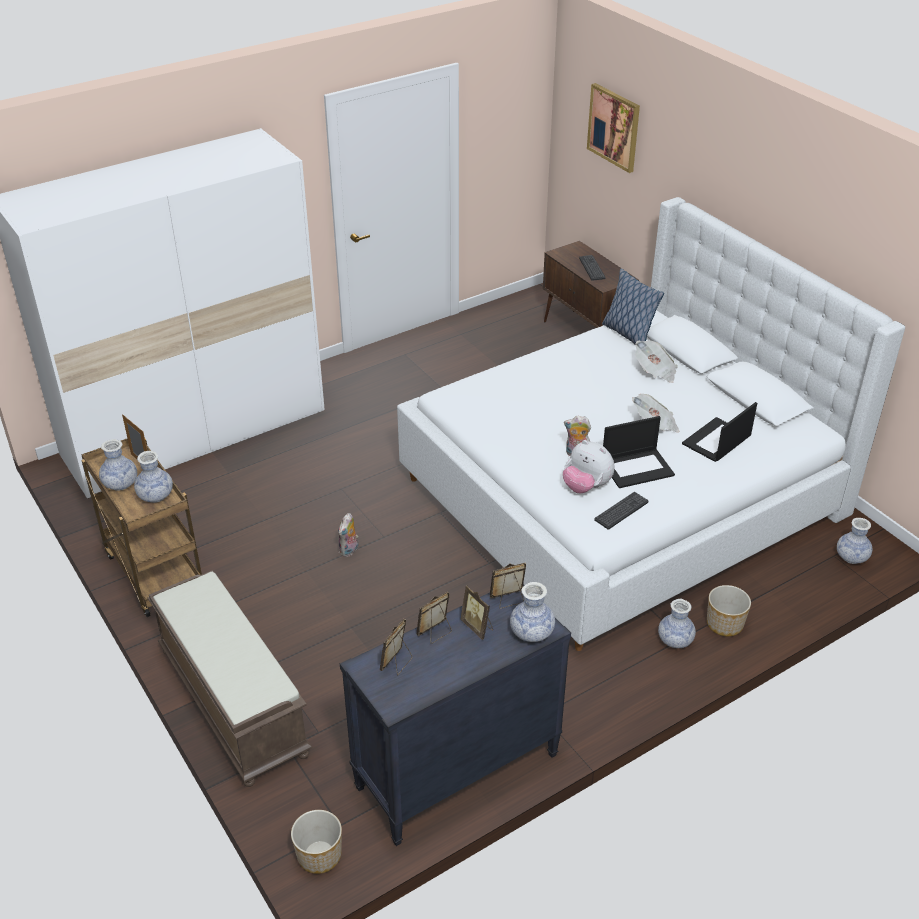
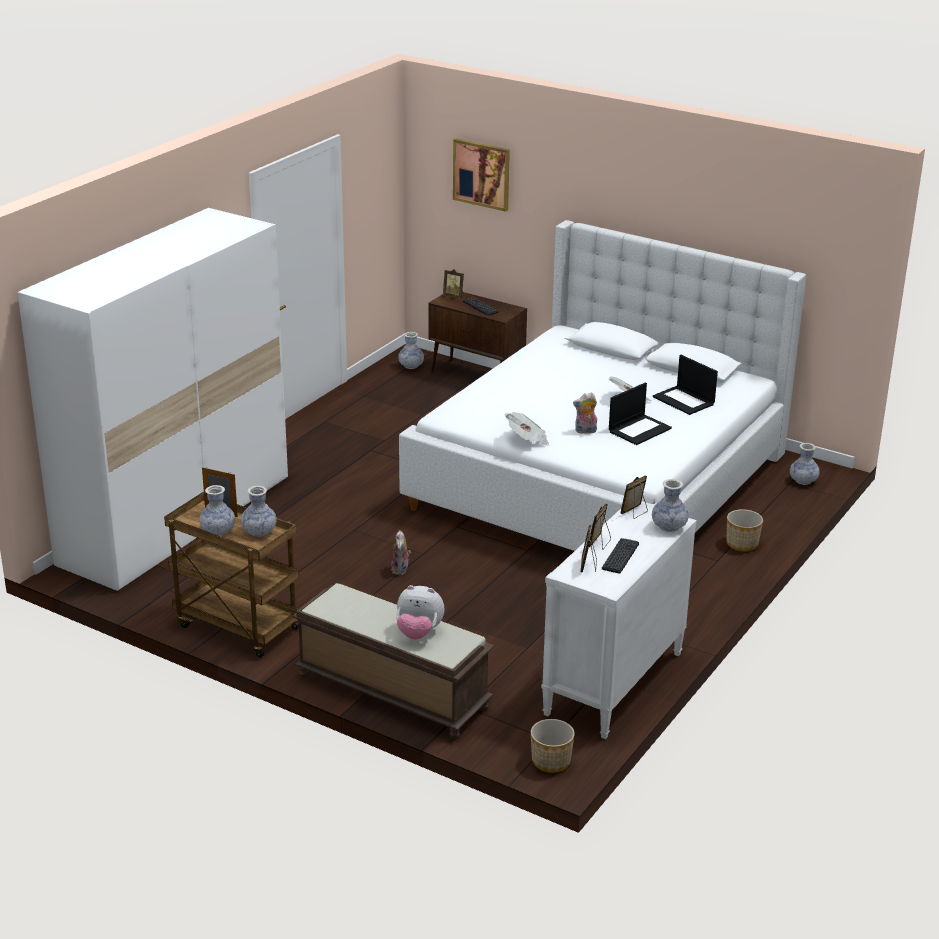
camera: 25 degrees left, 10 degrees down
(456, 772) = (614, 684): black dresser -> white dresser
(478, 627) = (627, 532): picture frame -> picture frame (454, 296)
(586, 487) = (610, 449): plush toy -> plush toy (418, 633)
(621, 511) = (650, 458): keyboard -> keyboard (620, 556)
(628, 334) = (555, 345): pillow -> none
(655, 371) = (599, 366): newspaper -> newspaper (527, 440)
(675, 640) = (713, 563): vase -> vase (411, 366)
(716, 441) = (684, 400): laptop -> laptop turned 60 degrees counterclockwise

